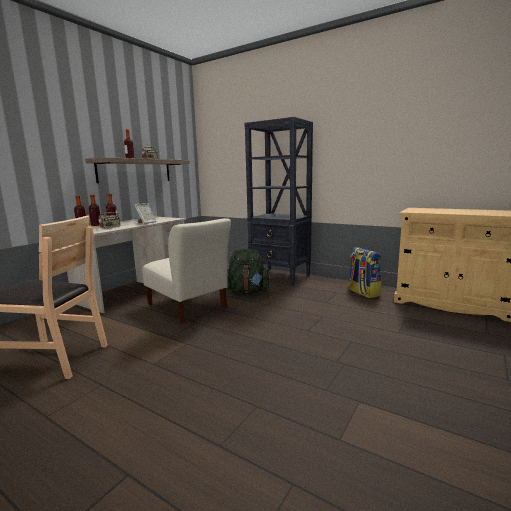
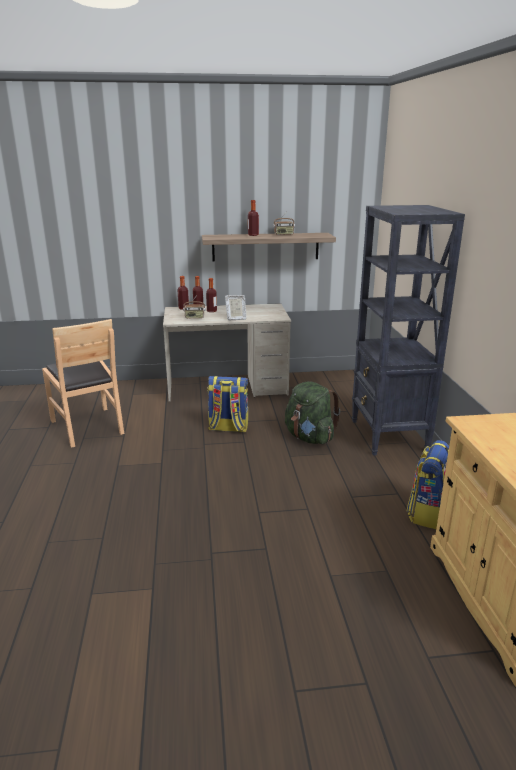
camera: 50 degrees right, 10 degrees up
(188, 307) = (228, 428): beige chair -> backpack

